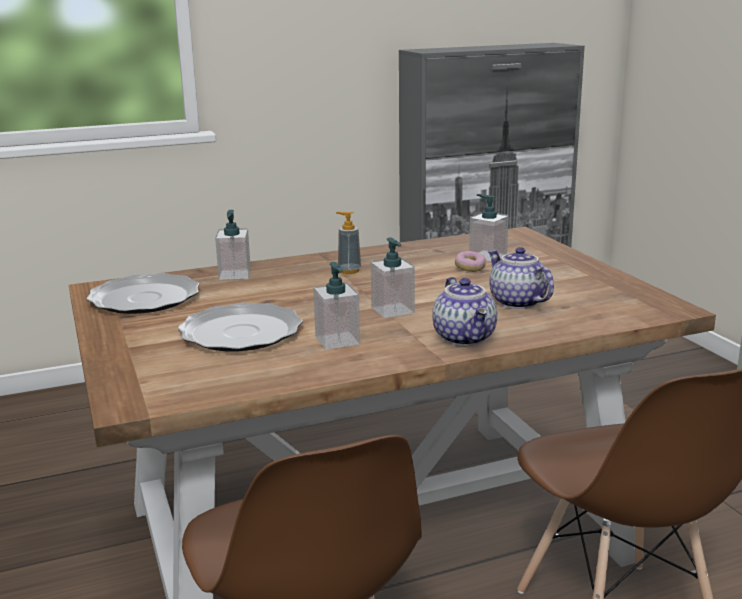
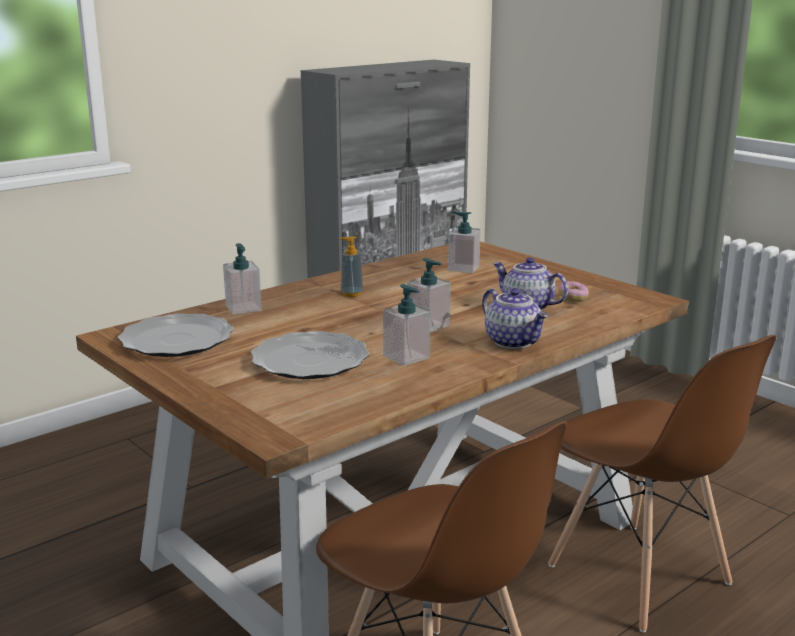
camera: 20 degrees left, 0 degrees up
(470, 268) = (458, 281): donut -> donut (573, 298)

